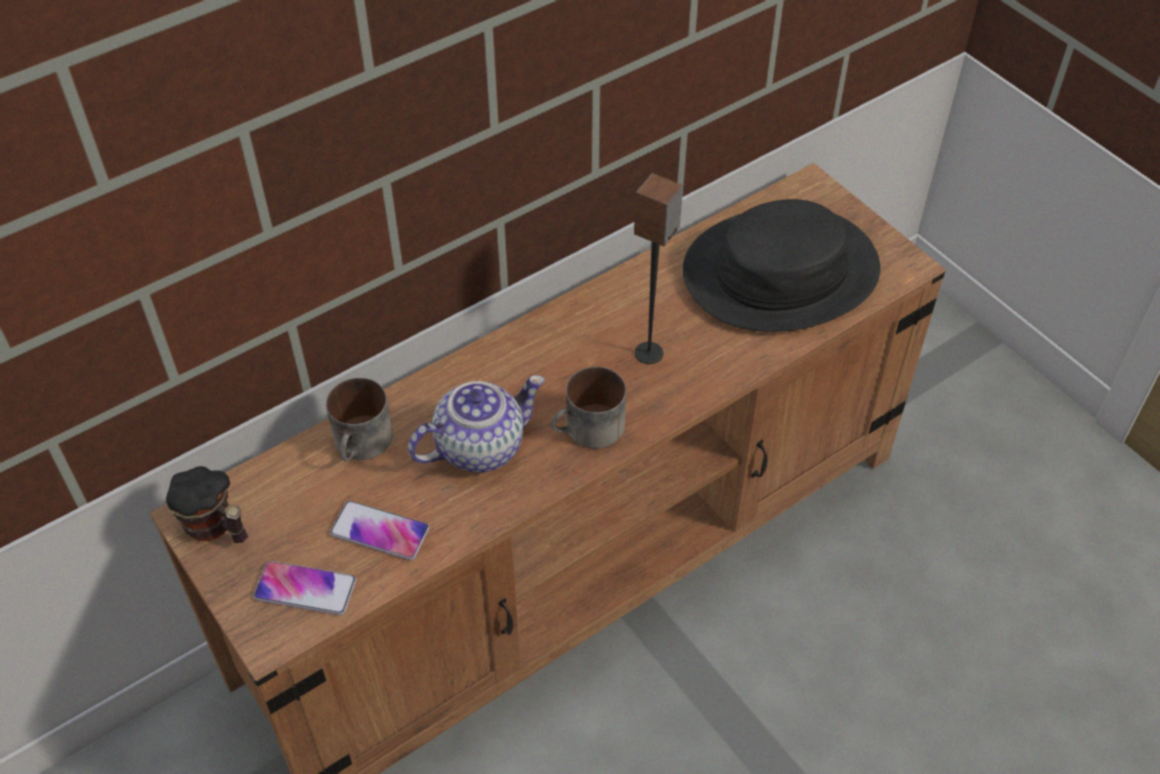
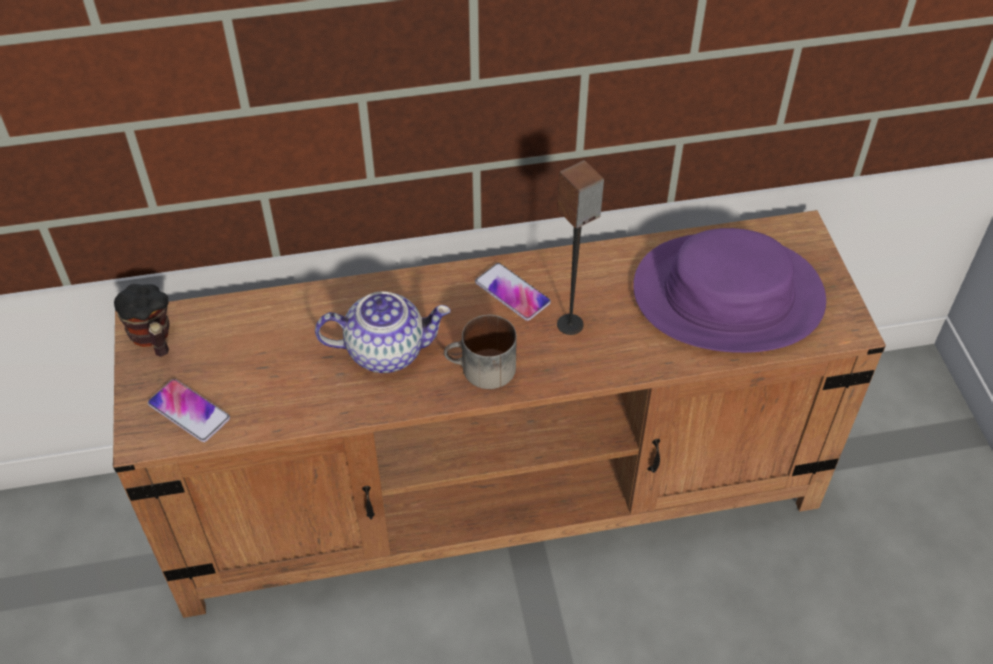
camera: 25 degrees right, 0 degrees up
(363, 444) = (298, 315): mug -> none
(380, 531) = (269, 388): phone -> phone (512, 293)
(780, 271) = (728, 294): black hat -> purple hat

